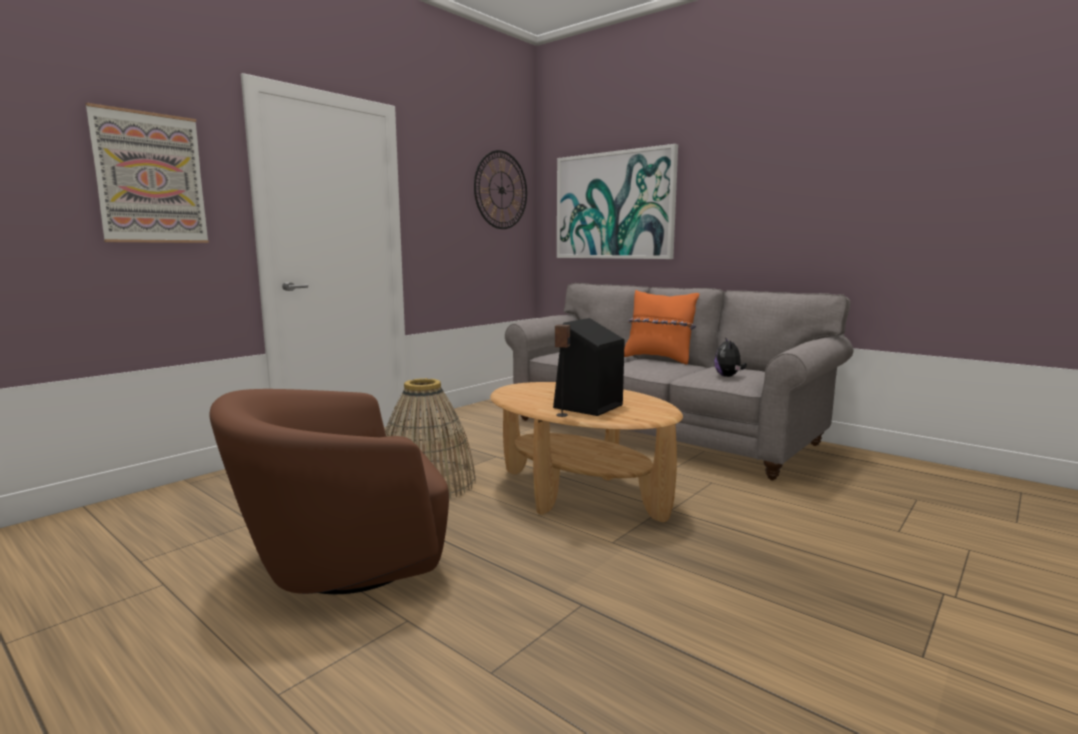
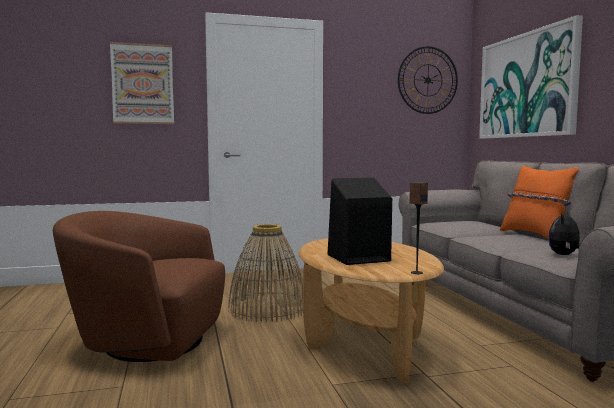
camera: 35 degrees right, 5 degrees down
(561, 415) = (320, 260): speaker -> speaker (416, 272)

